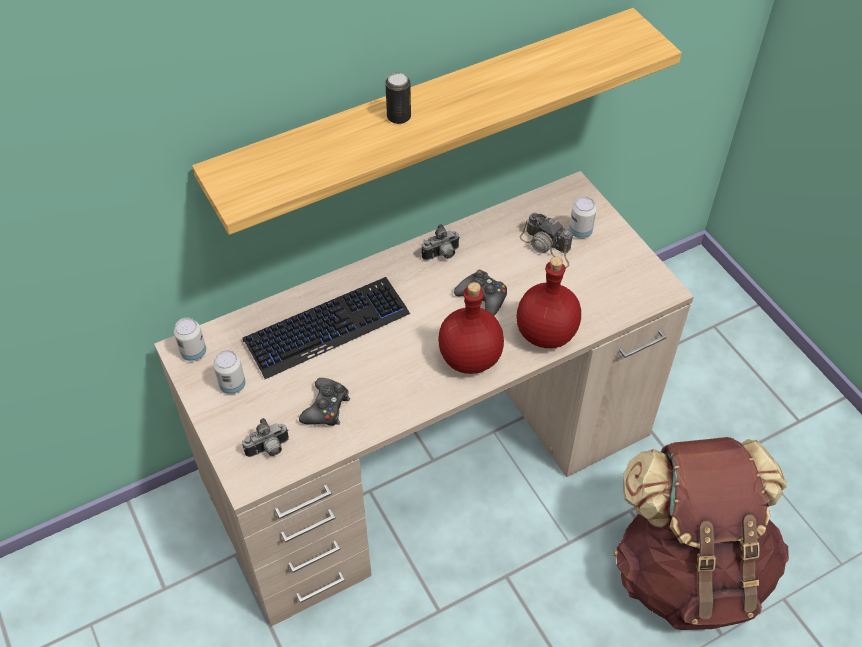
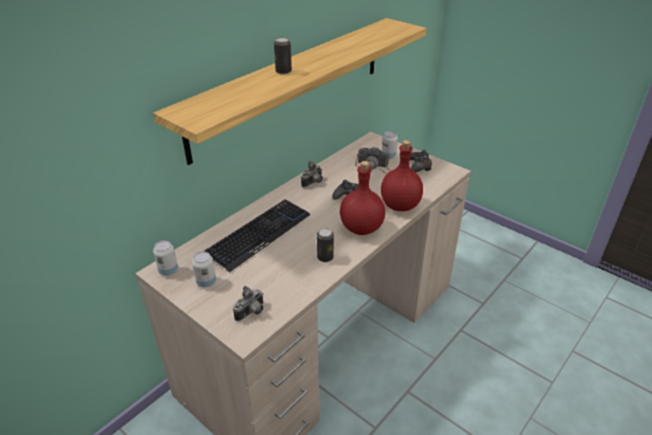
camera: 20 degrees left, 15 degrees down
(326, 407) = (281, 278): black game controller -> black game controller (418, 166)
(397, 392) = (325, 257): none -> can
(689, 570) = (512, 352): brown backpack -> none

